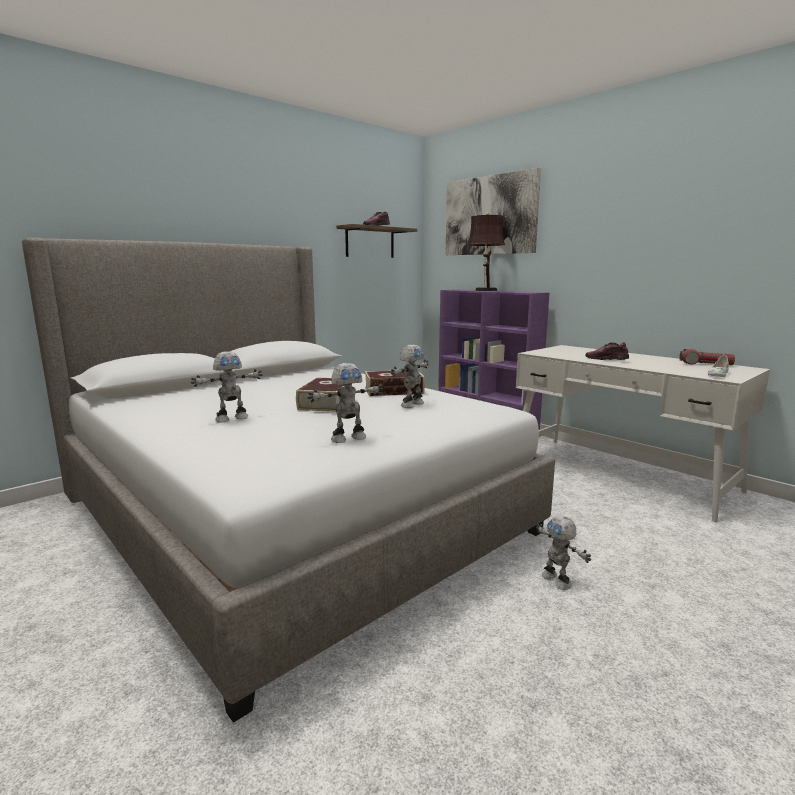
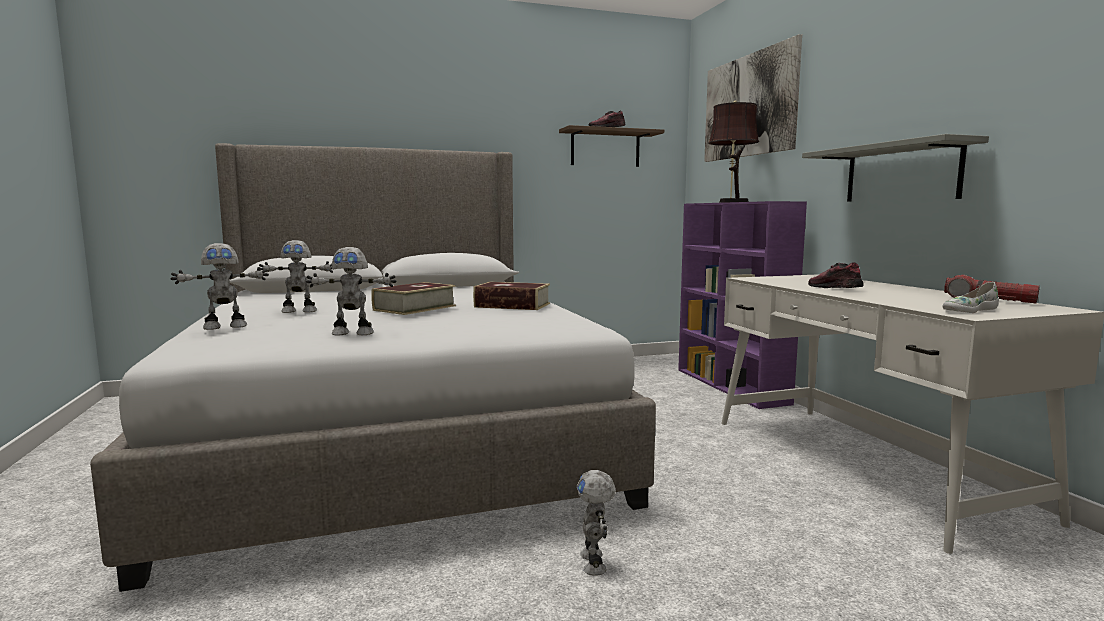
camera: 25 degrees right, 5 degrees down
(411, 404) = (497, 317): toy robot -> toy robot (225, 326)
(627, 277) = (901, 173): none -> grey shelf

